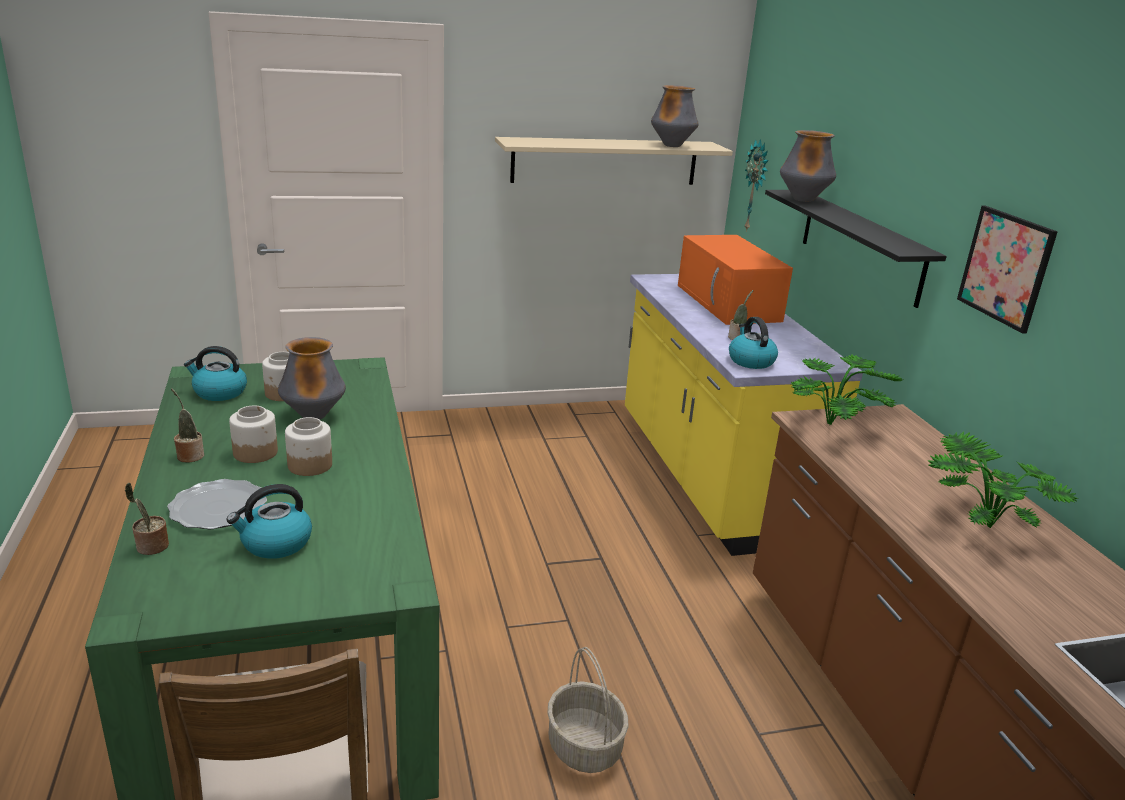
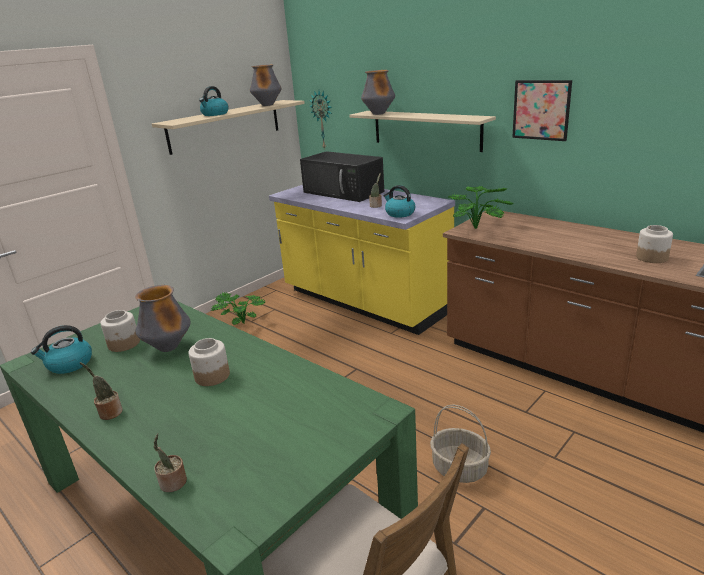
camera: 30 degrees left, 0 degrees up
(218, 508) = (186, 433): plate -> none
(255, 452) = (160, 387): jar -> jar (651, 257)
(275, 543) = (262, 431): kettle -> kettle (215, 114)
(729, 303) = (344, 192): orange microwave -> black microwave
(860, 245) = (425, 130): black shelf -> beige shelf
(982, 522) = (597, 242): potted plant -> potted plant (241, 323)

